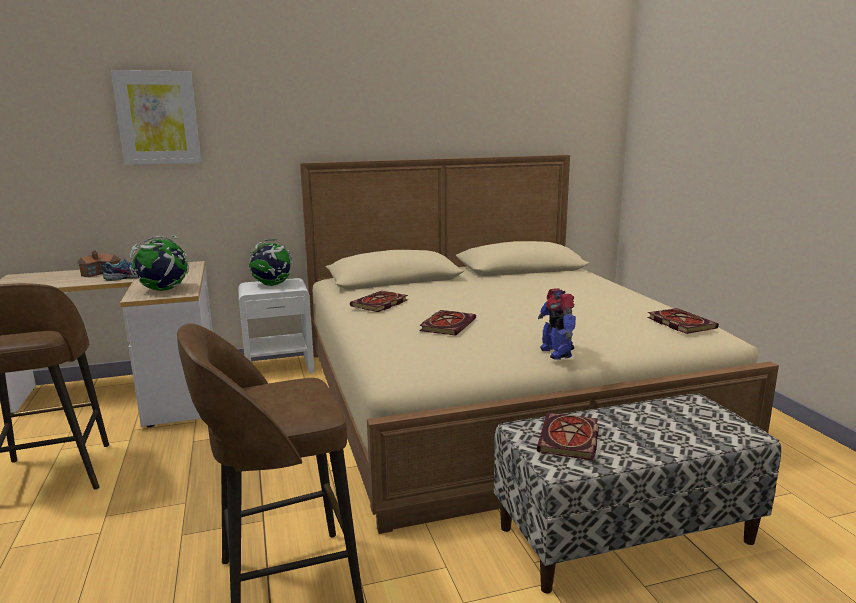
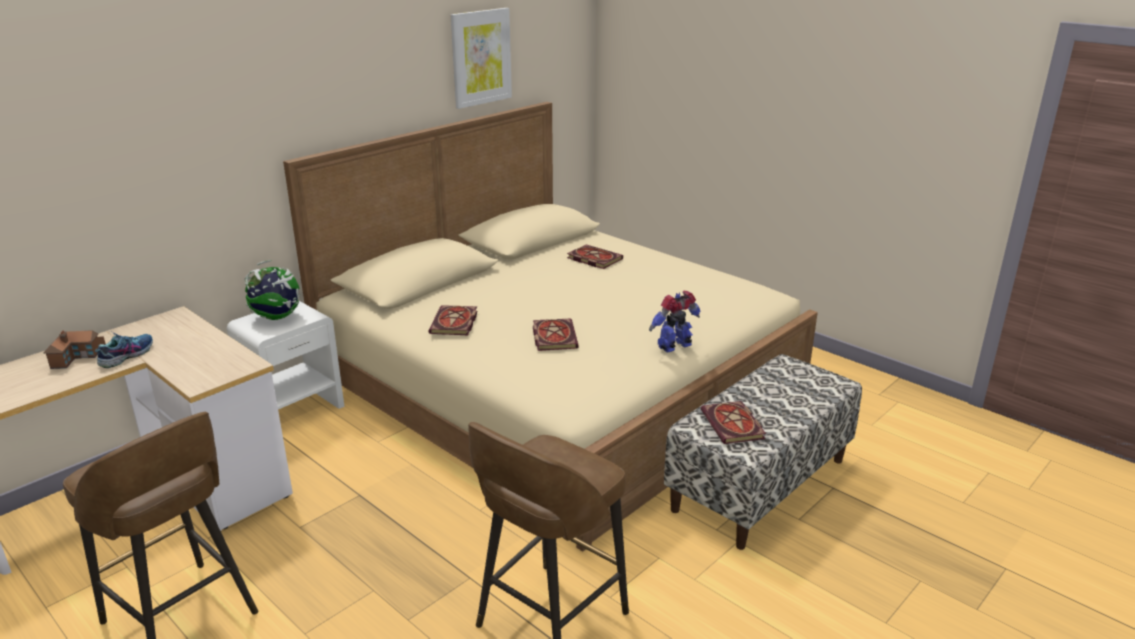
camera: 30 degrees left, 10 degrees up
(158, 118) = (103, 134): picture -> picture (481, 57)
(163, 290) = (213, 366): globe -> none
(556, 352) = (675, 346): toy robot -> toy robot turned 105 degrees clockwise
(679, 323) = (735, 288): book -> book (593, 259)

